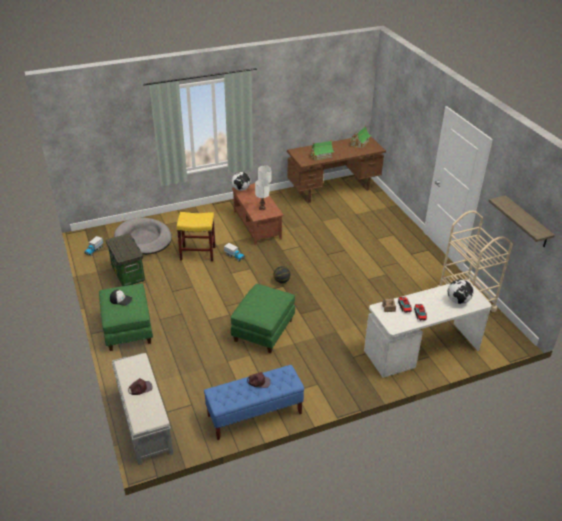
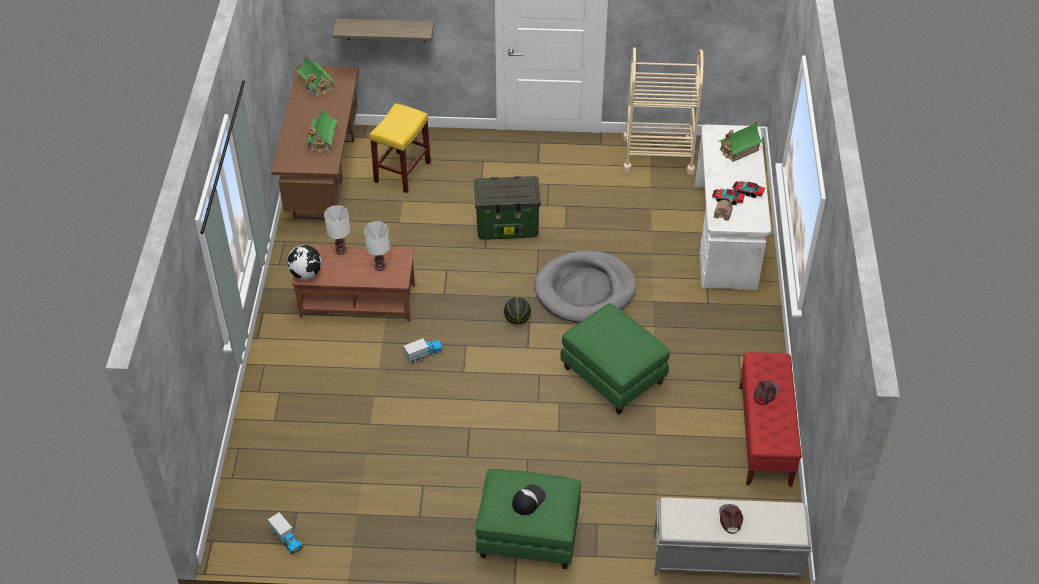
camera: 65 degrees left, 10 degrees up
(129, 274) = (388, 503): storage box -> storage box (508, 227)
(143, 239) = (298, 460): grey dog bed -> grey dog bed (585, 290)
(197, 253) = (387, 398): yellow stool -> yellow stool (402, 172)
(254, 415) = (765, 436): blue bench -> red bench
(458, 301) = (739, 150): globe -> toy house
(526, 222) = (708, 16): shelf -> shelf (385, 30)

